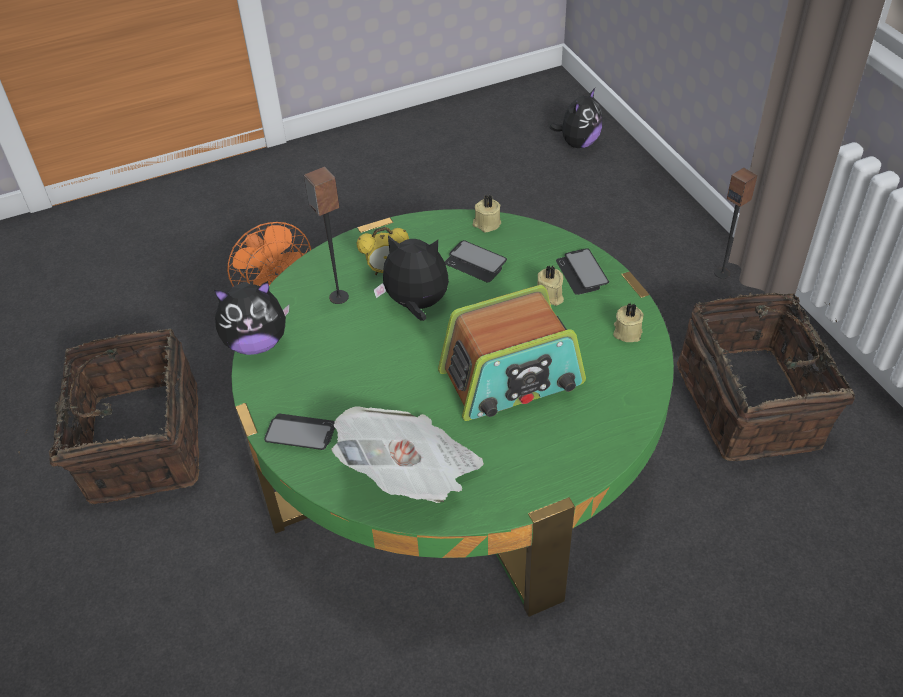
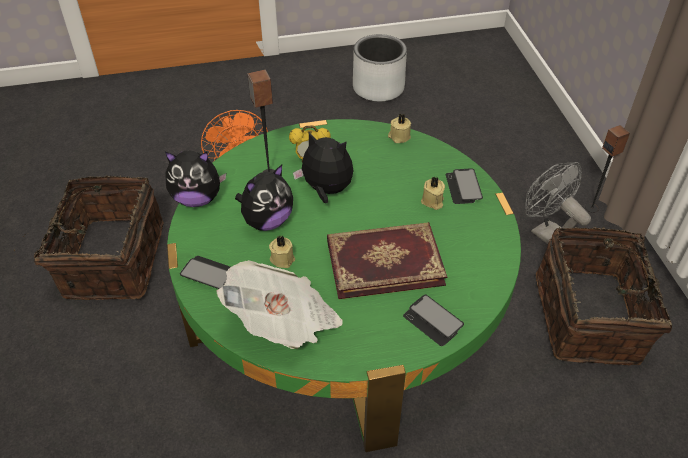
camera: 10 degrees right, 0 degrees up
(425, 166) = (378, 88): none -> grey planter
(475, 263) = (381, 165): phone -> phone (433, 321)
(512, 379) = (384, 261): radio -> book
(578, 143) = (501, 88): plush toy -> plush toy (267, 221)
(627, 332) = (487, 240): beige candle -> beige candle (282, 258)
(678, 314) = (547, 234): none -> grey fan

